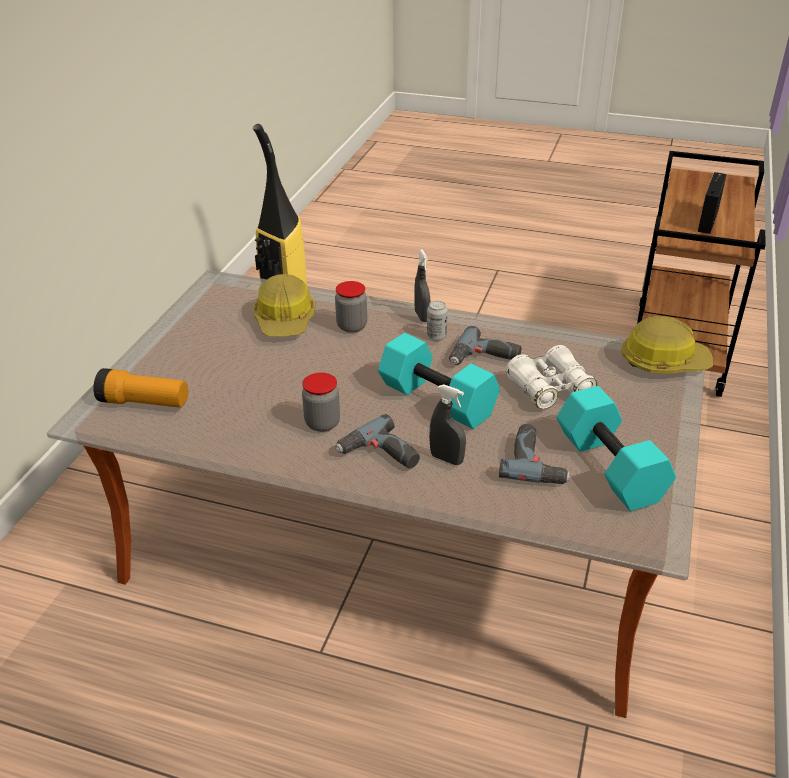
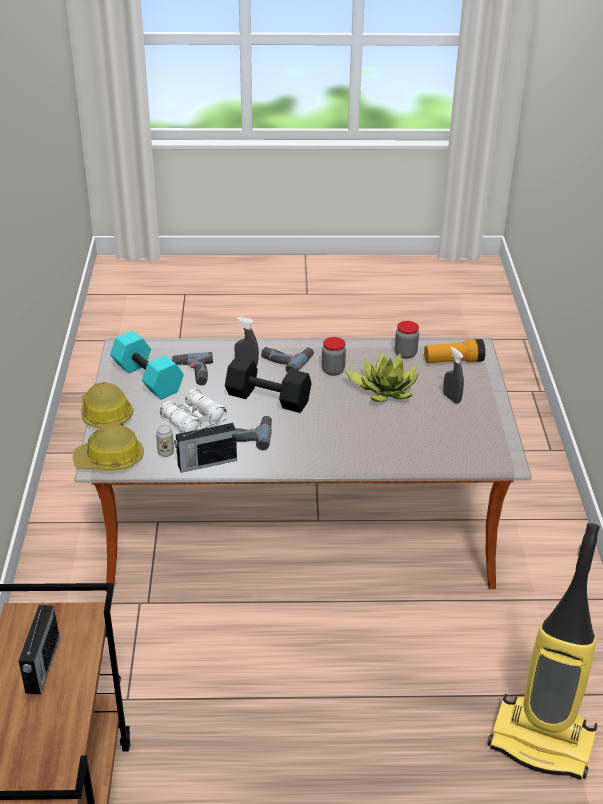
camera: 160 degrees right, 0 degrees up
(274, 382) = (384, 389): none -> potted plant
(285, 320) = (417, 438): hard hat -> hard hat (105, 414)
(352, 326) = (362, 443): jar -> jar (405, 353)
(422, 316) = (312, 463): grey spray bottle -> grey spray bottle (451, 398)
(435, 400) = (269, 398): turquoise dumbbell -> black dumbbell
(436, 336) = (291, 447): can -> can (166, 453)
(544, 338) = (206, 463): none -> radio

